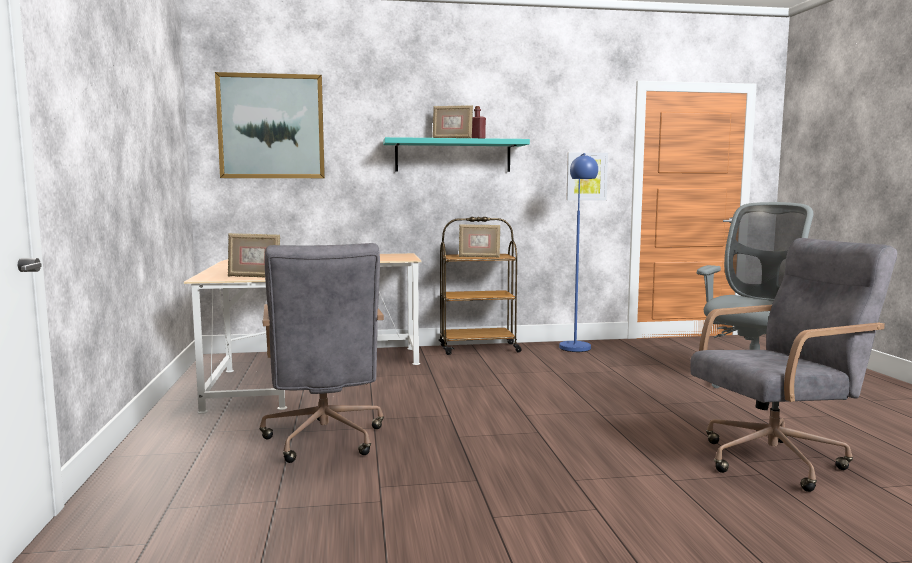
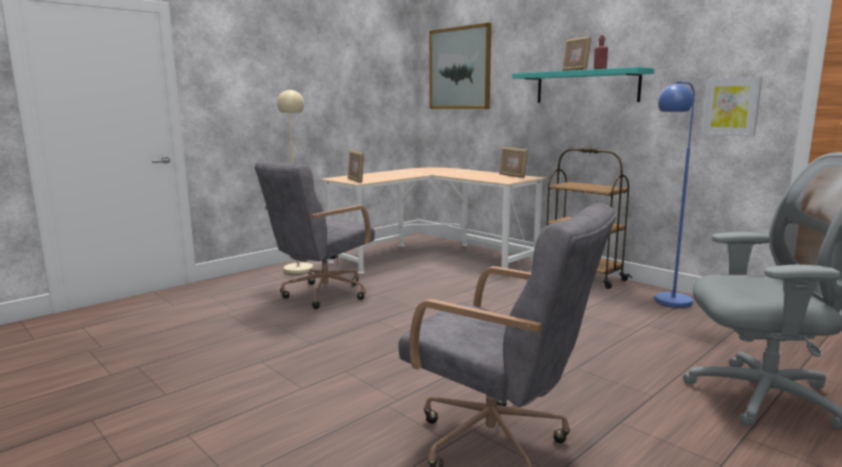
camera: 55 degrees right, 5 degrees up
(202, 435) = (299, 272): none -> beige floor lamp
(479, 257) = (581, 187): picture frame -> picture frame (512, 176)

